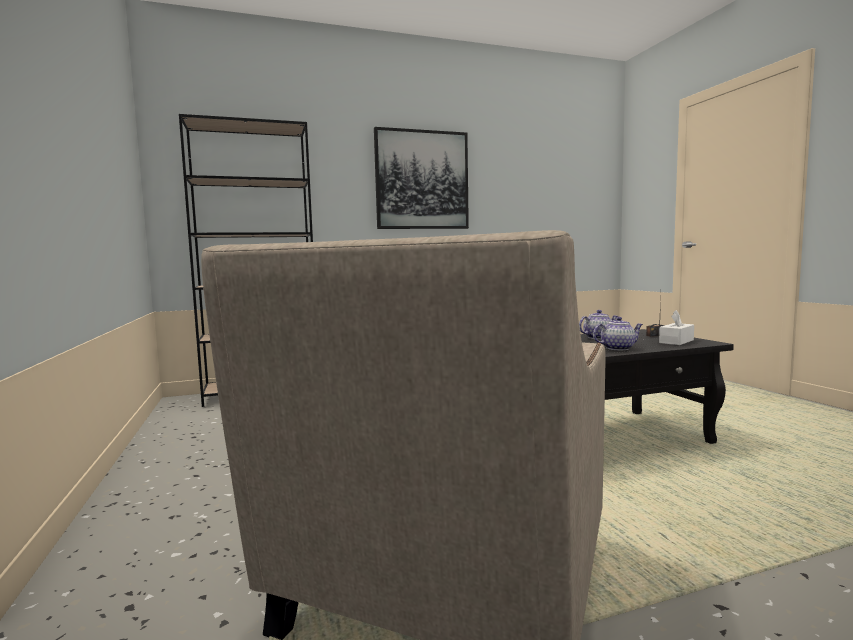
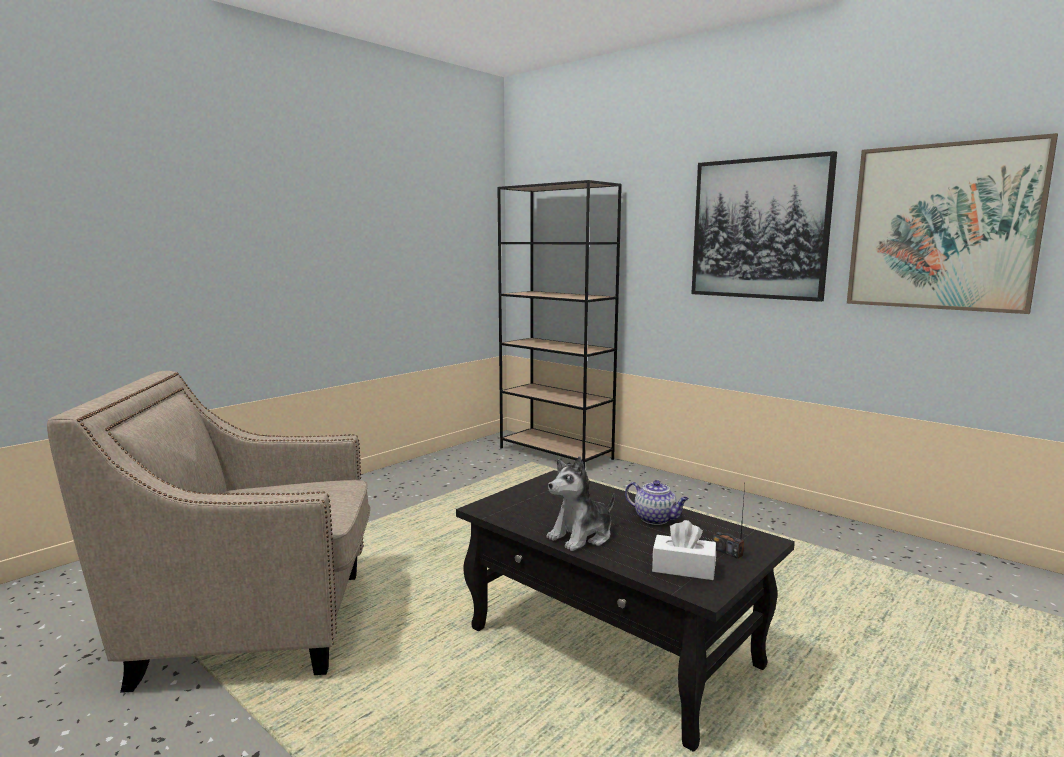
camera: 60 degrees right, 5 degrees up
(521, 183) = (942, 227): none -> picture
(618, 348) = (582, 536): teapot -> plush toy

